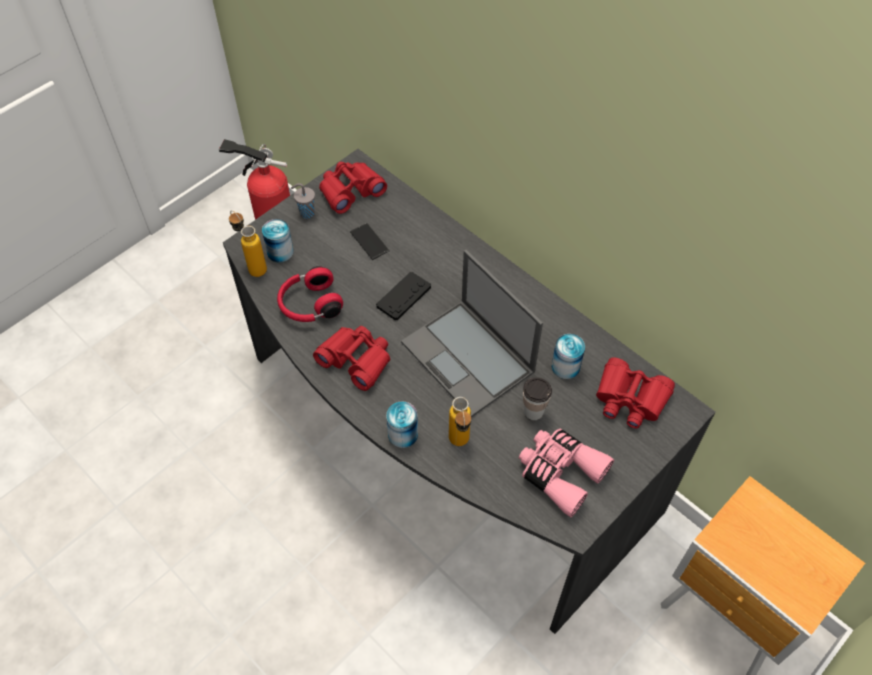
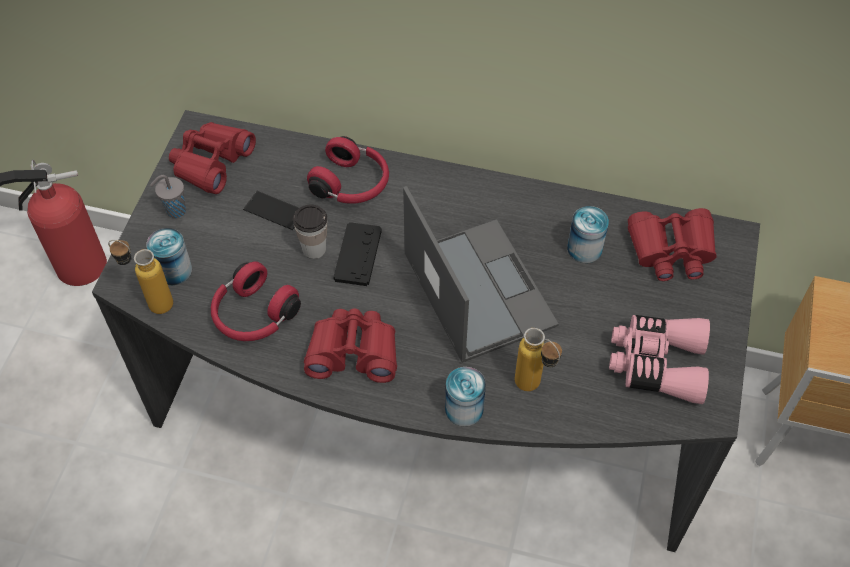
camera: 30 degrees left, 0 degrees up
(433, 247) = (352, 184): none -> red headphones
(469, 358) = (477, 288): laptop -> laptop turned 135 degrees counterclockwise
(533, 411) = (585, 312): cup -> cup (314, 249)

